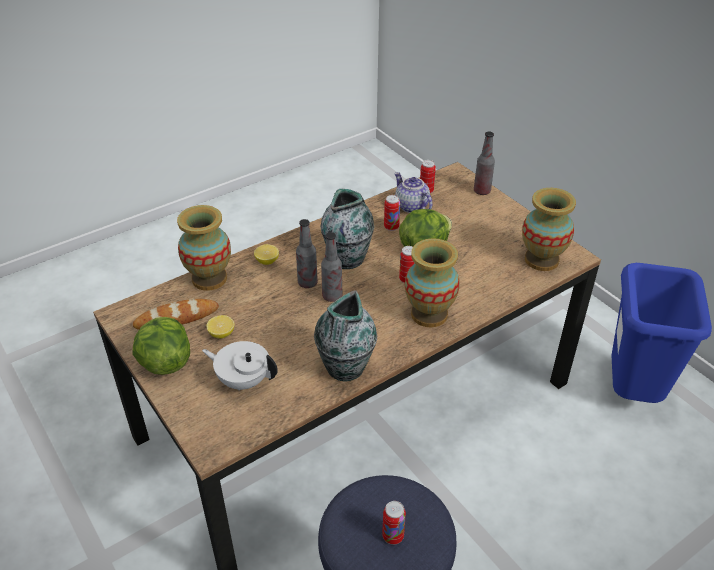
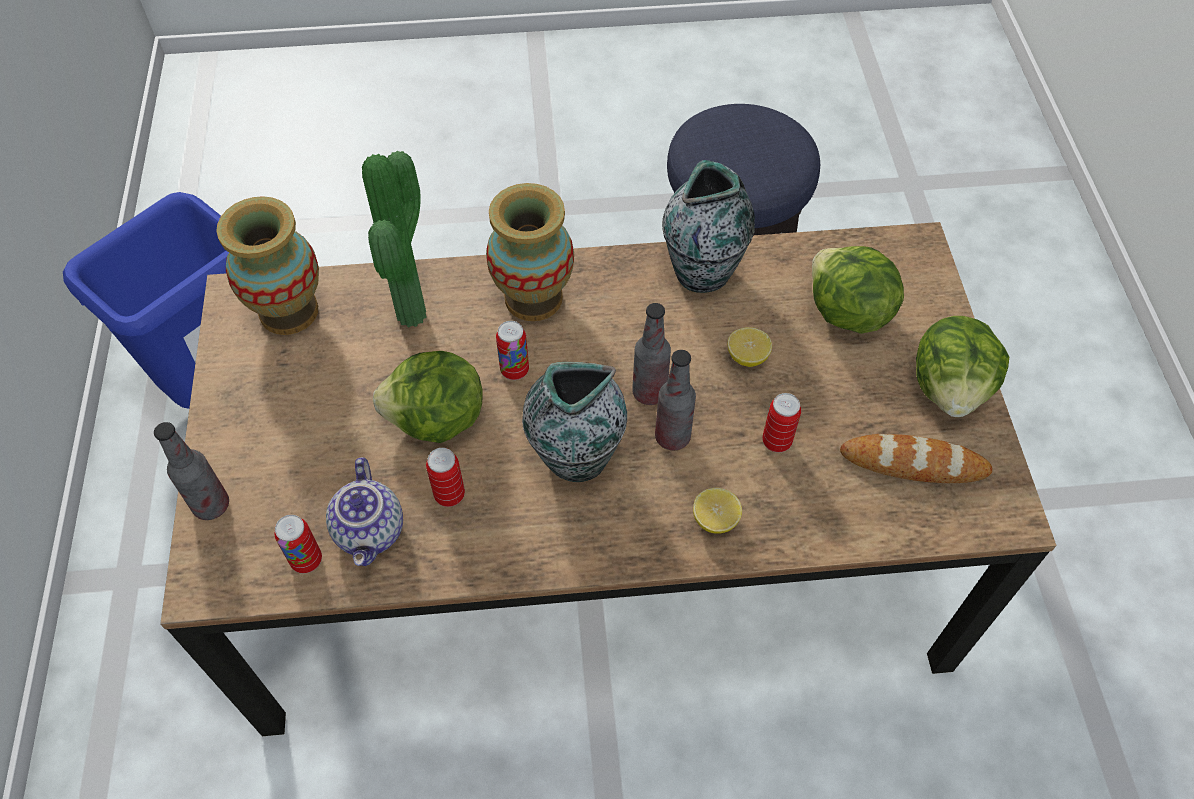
camera: 150 degrees left, 15 degrees up
(209, 278) = (833, 525): vase -> none
(221, 334) = (851, 400): lemon -> lemon (747, 357)
(243, 380) = (846, 313): white teapot -> lettuce
(393, 536) = (745, 138): can -> can (776, 441)
(479, 283) = (417, 314): none -> potted plant

